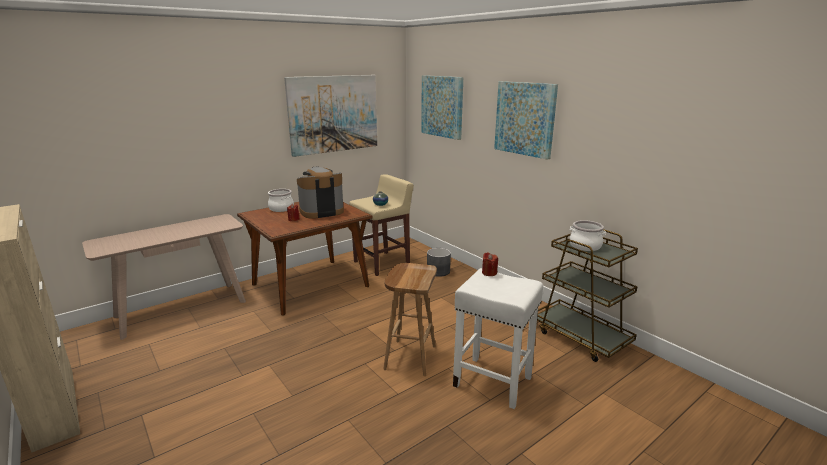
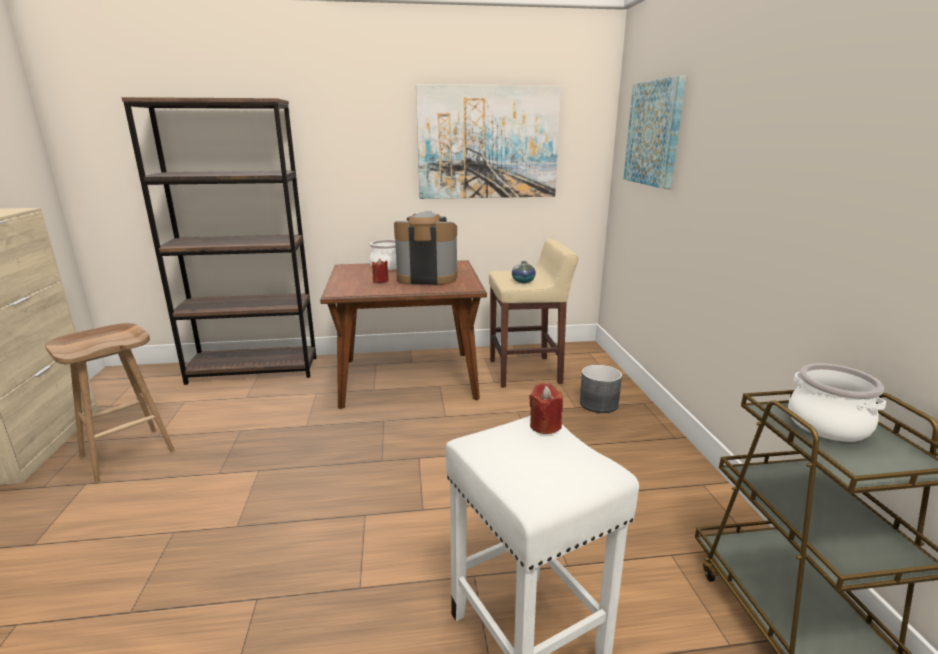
camera: 30 degrees right, 0 degrees up
(181, 309) = (254, 370): beige console table -> brown bookcase
(410, 357) = (434, 530): brown stool -> brown stool (128, 453)
(525, 119) = (770, 141): picture -> none

